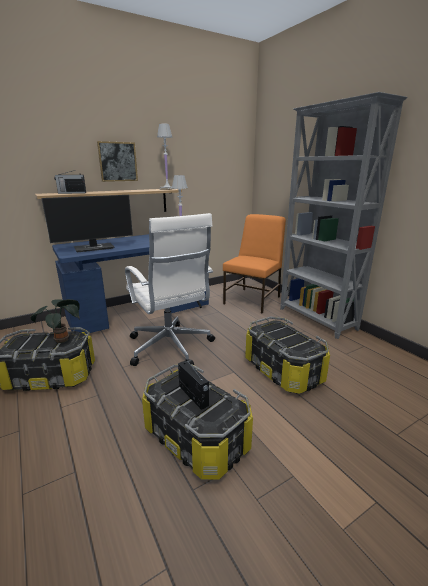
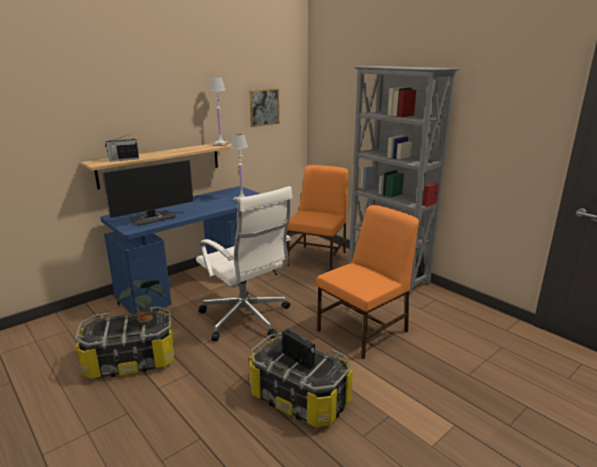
camera: 10 degrees left, 0 degrees up
(117, 161) = (167, 119): picture -> picture (264, 107)
(283, 370) = (364, 330): storage box -> orange chair

